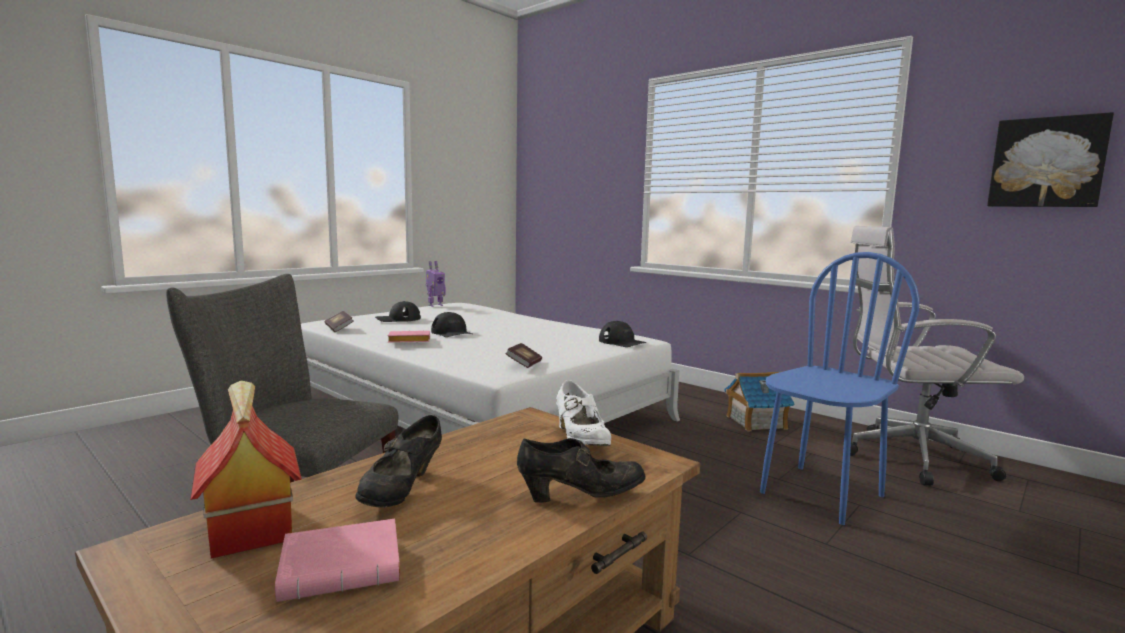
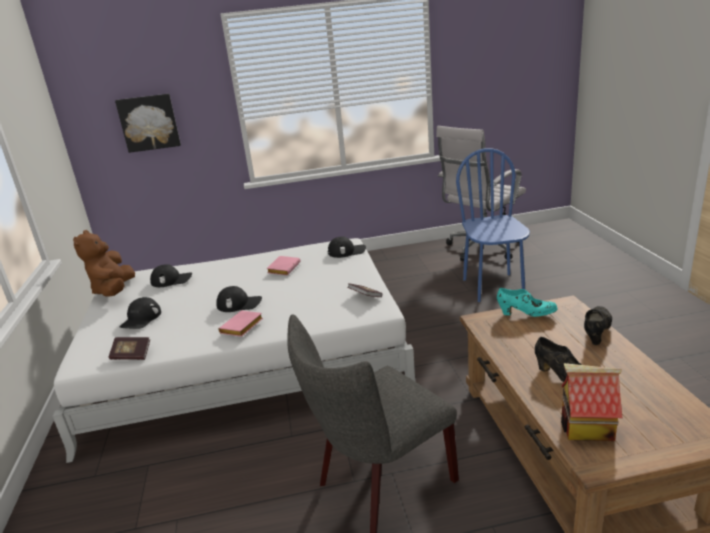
camera: 50 degrees left, 15 degrees up
(345, 567) = (638, 403): pink book -> pink book (283, 268)
(435, 305) = (114, 290): toy robot -> brown plush toy
(471, 311) = (172, 280): none -> black cap
(580, 439) = (526, 314): white shoe -> turquoise shoe
(755, 422) = (398, 265): toy house -> none
(1047, 162) = (502, 70): picture -> picture (149, 122)

